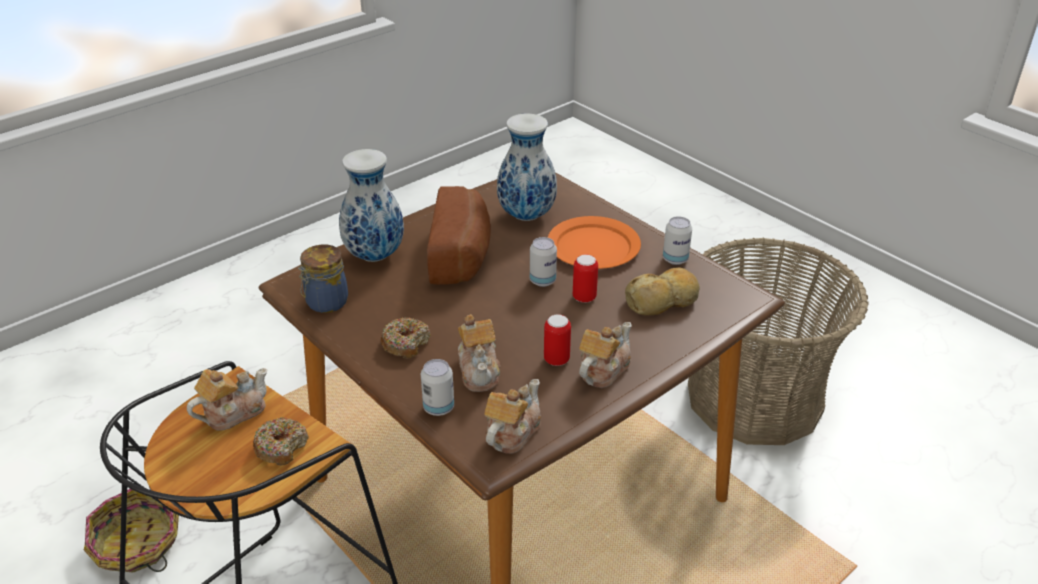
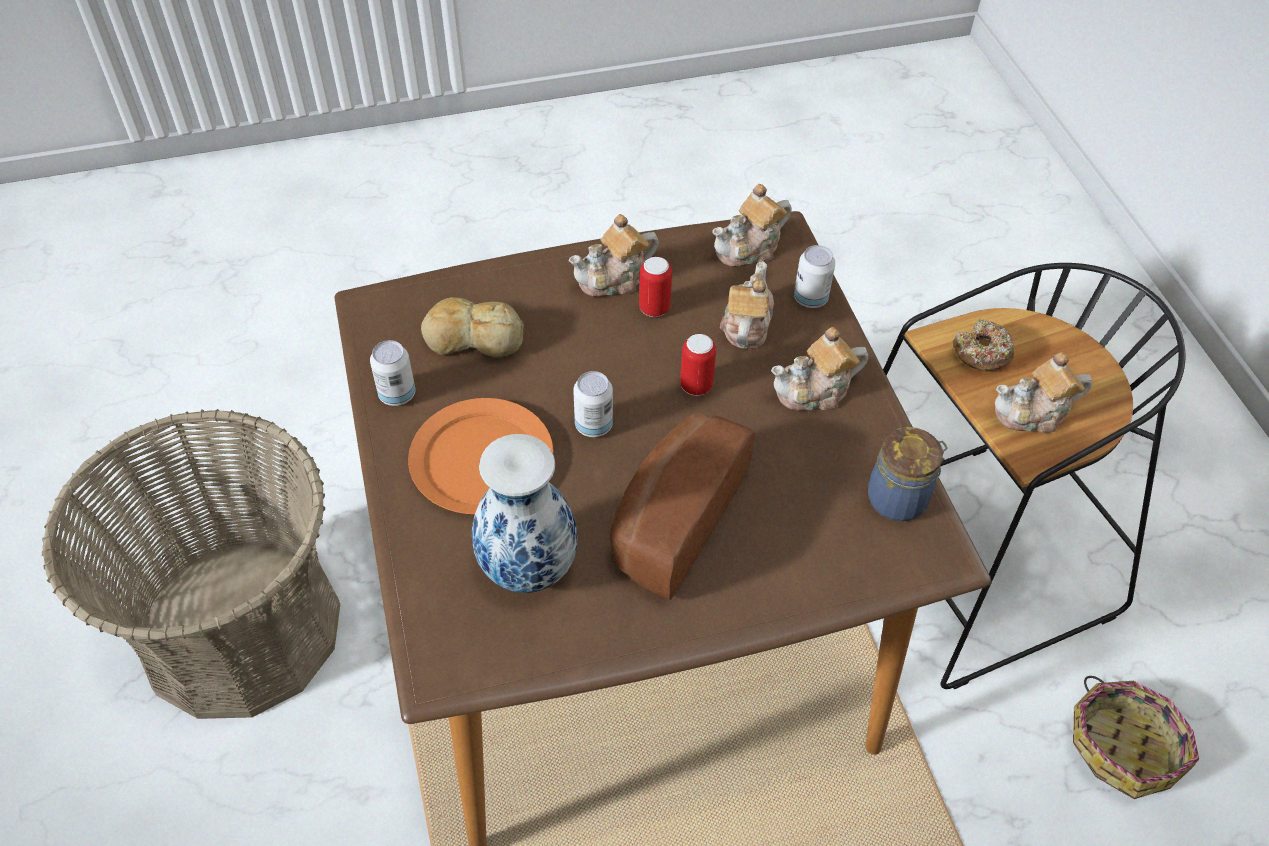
camera: 155 degrees left, 15 degrees up
(374, 255) = (802, 571): vase -> none
(406, 344) = (815, 392): donut -> teapot
(584, 297) = (561, 378): can -> can (696, 385)

